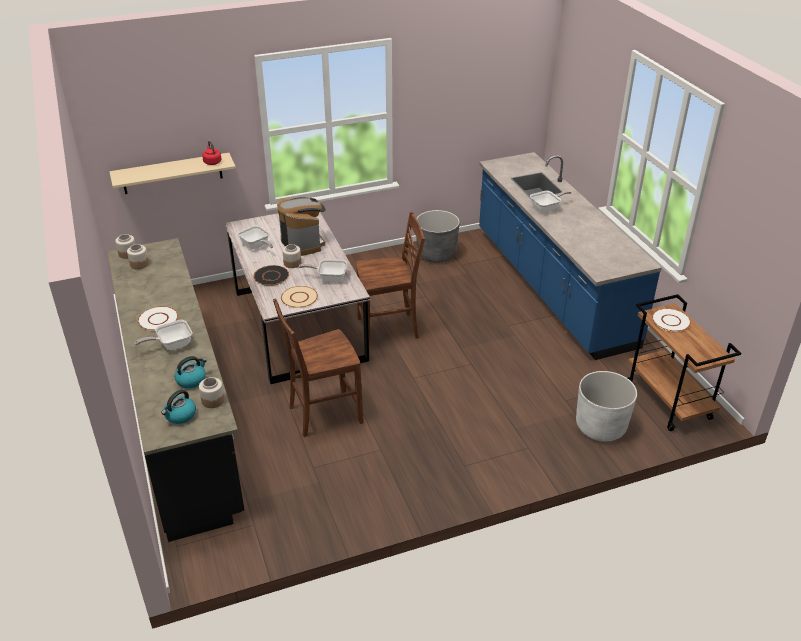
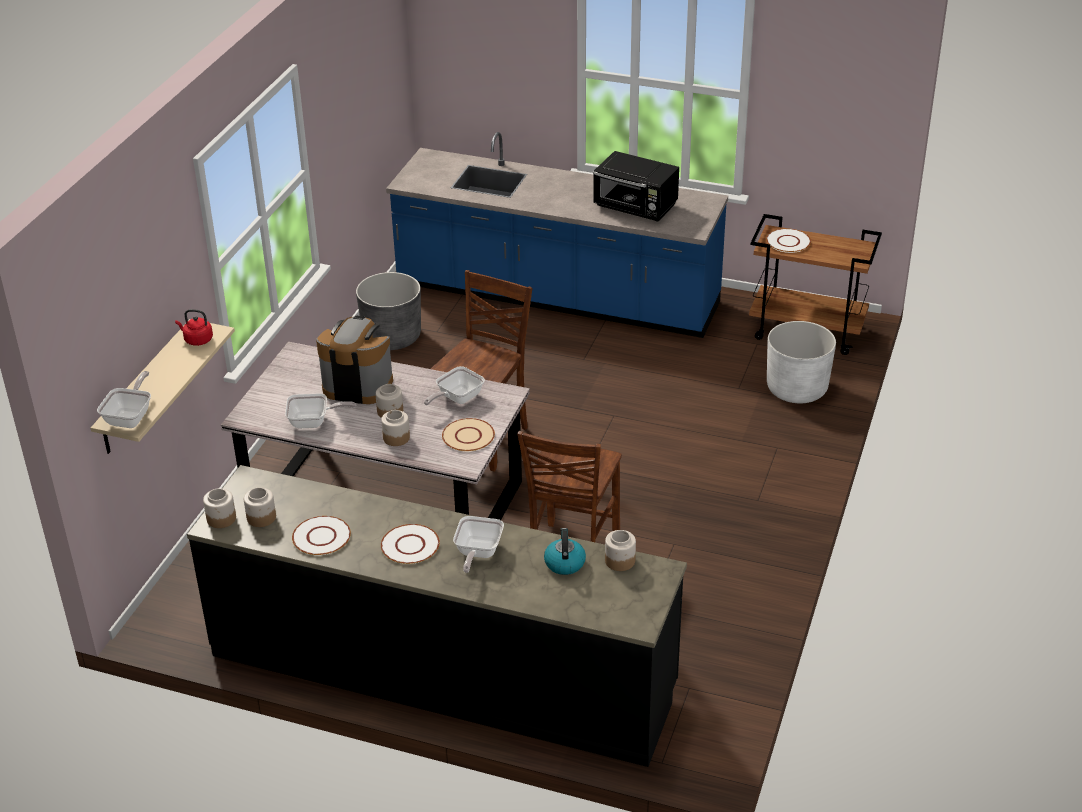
camera: 50 degrees left, 0 degrees up
(140, 288) = (321, 537): none -> white plate
(180, 415) = (620, 594): kettle -> none
(271, 276) = (396, 438): black plate -> jar
(547, 208) = (542, 198): frying pan -> frying pan (131, 417)
(590, 242) = (636, 207): none -> black microwave

